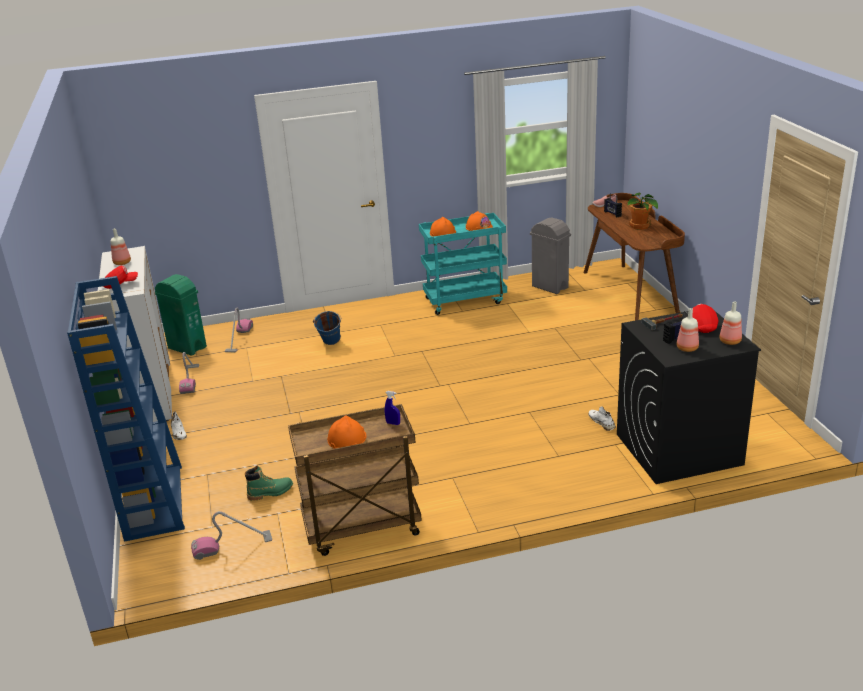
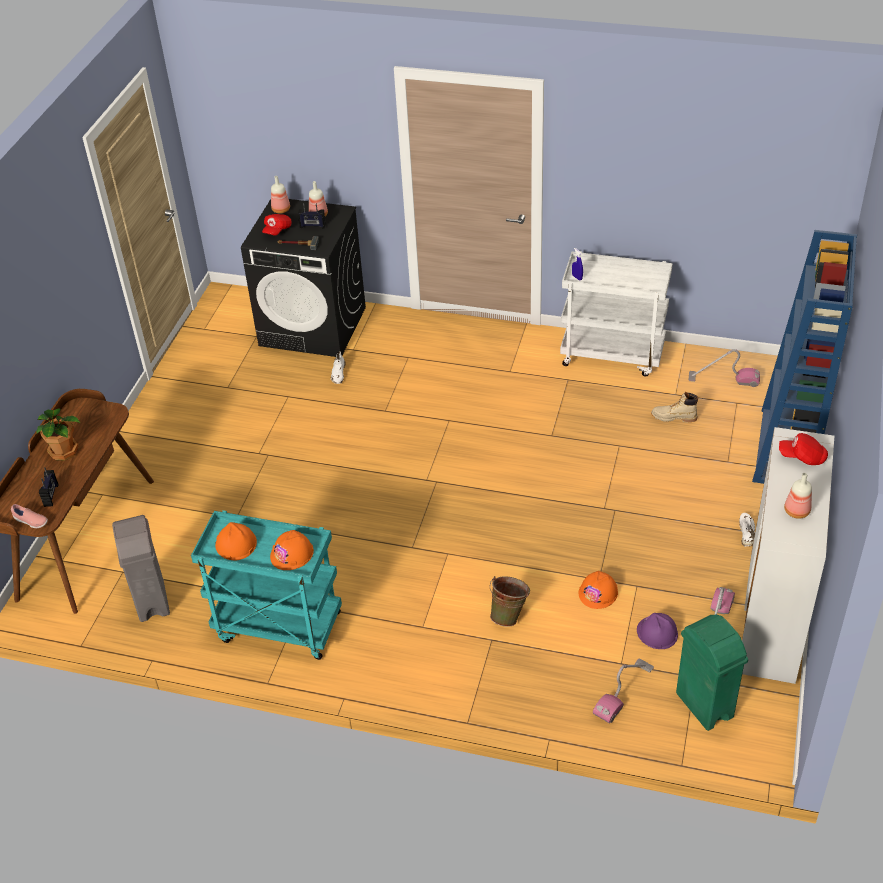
camera: 150 degrees left, 15 degrees up
(228, 365) = (657, 632): none -> purple hard hat
(270, 492) = (673, 417): green boot -> beige boot
(330, 344) = (509, 615): blue bucket -> green bucket
(346, 438) = (621, 277): orange hard hat -> orange hard hat (598, 593)
(361, 529) = (613, 355): brown cart -> white cart

